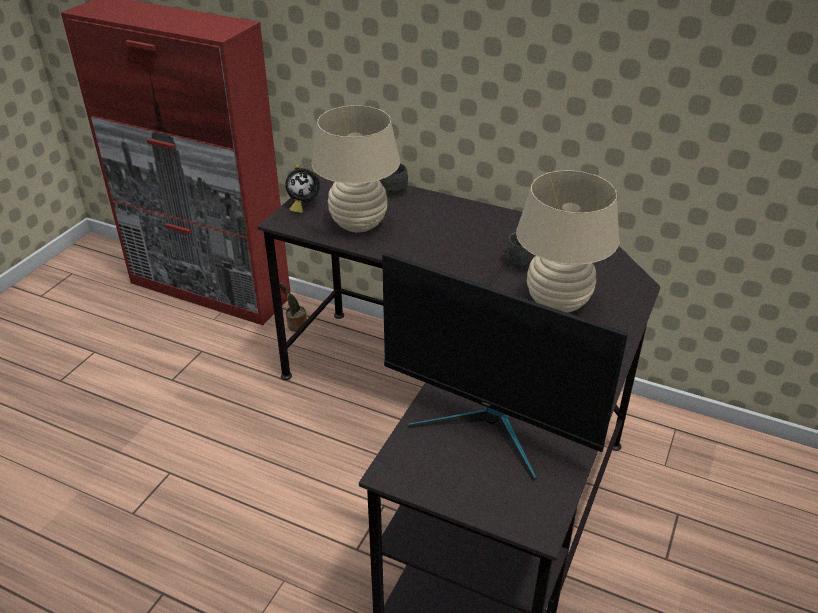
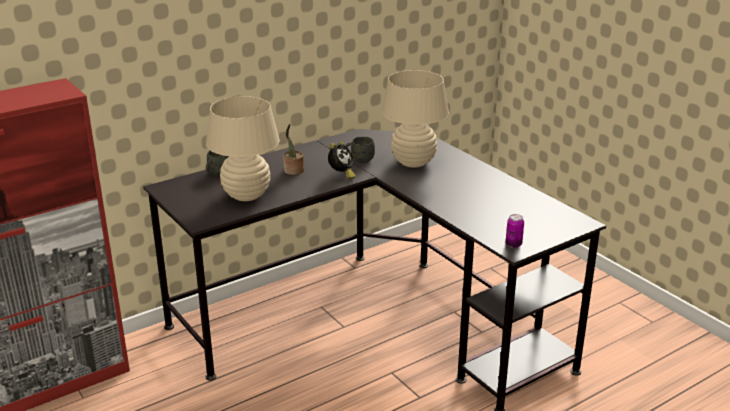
camera: 60 degrees left, 10 degrees down
(295, 325) = (153, 353): potted plant -> potted plant (293, 171)
(303, 205) = (188, 208): alarm clock -> alarm clock (341, 175)
(407, 467) = (513, 244): none -> can
(489, 425) = (500, 213): monitor -> none

